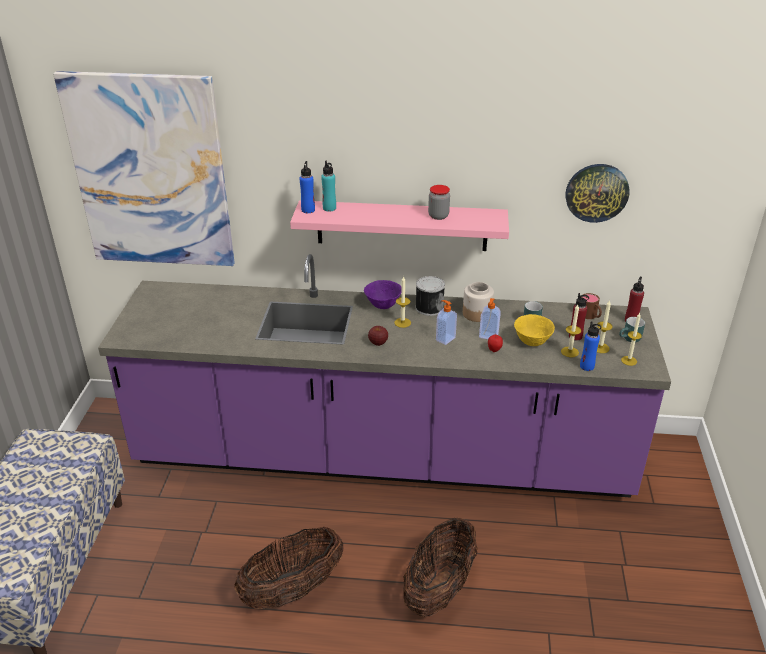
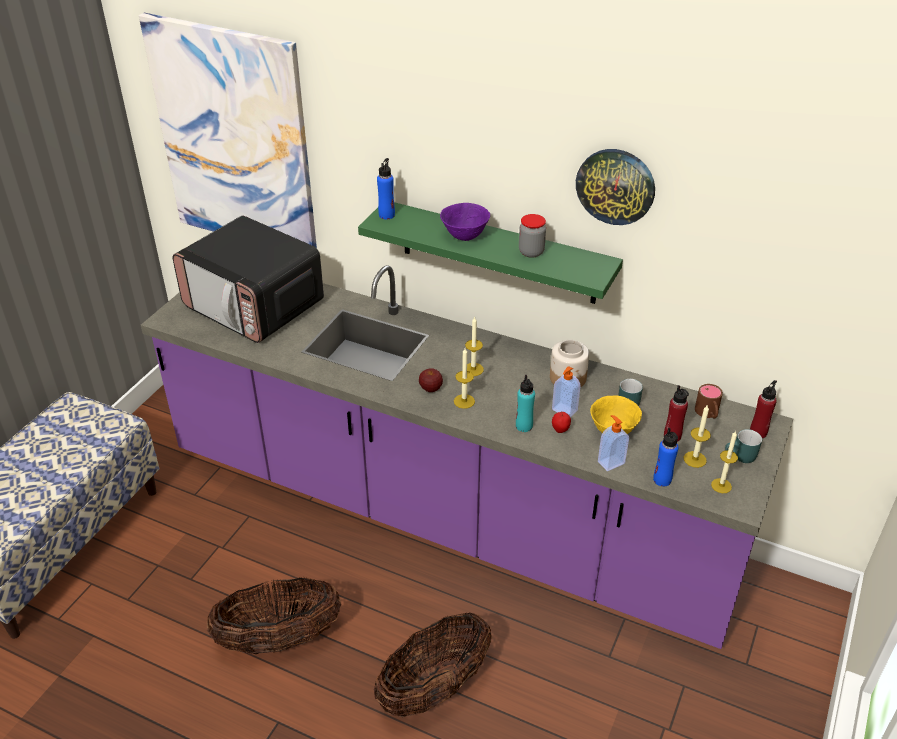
camera: 20 degrees right, 5 degrees up
(193, 313) = (254, 306): none -> microwave
(329, 208) = (412, 217): turquoise bottle -> turquoise bottle (524, 426)
(382, 305) = (463, 342): purple bowl -> purple bowl (464, 236)
(402, 225) = (498, 252): pink shelf -> green shelf
(429, 307) = (515, 356): can -> none
(445, 339) = (510, 401): soap dispenser -> soap dispenser (610, 462)
(569, 352) = (652, 455): candle -> candle (464, 401)
(596, 192) = (735, 261): wall clock -> wall clock (615, 186)

